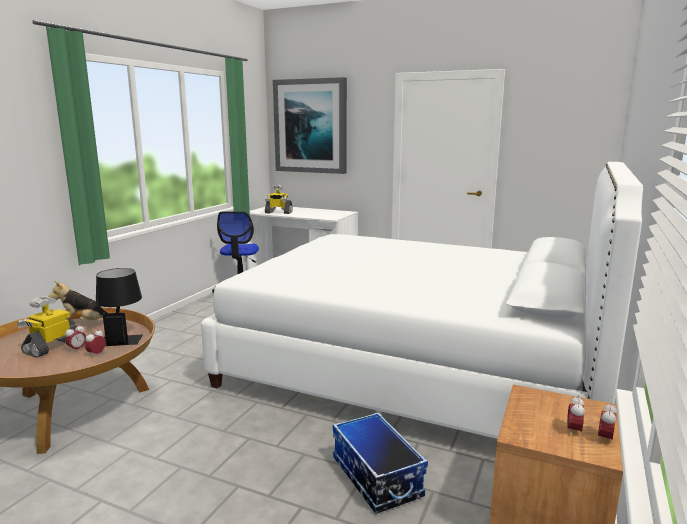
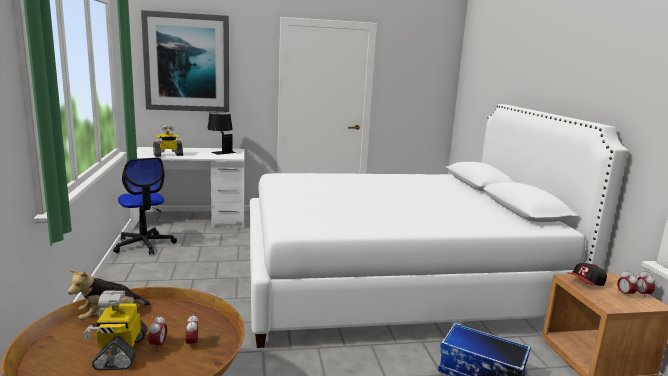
camera: 35 degrees left, 0 degrees up
(122, 337) = (186, 318): black table lamp -> black table lamp (221, 151)
(539, 403) = (585, 283): none -> cap

